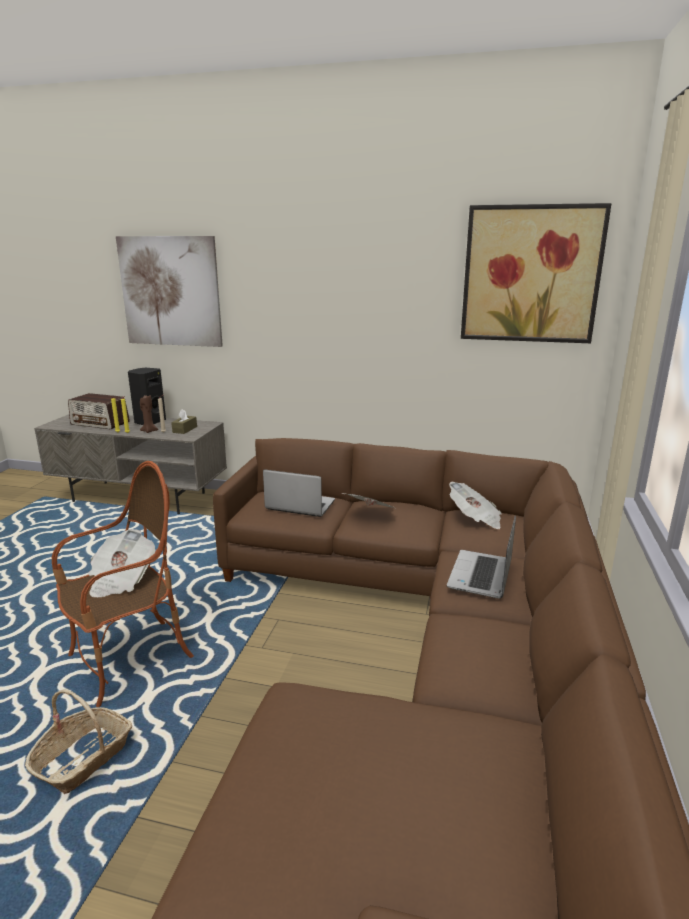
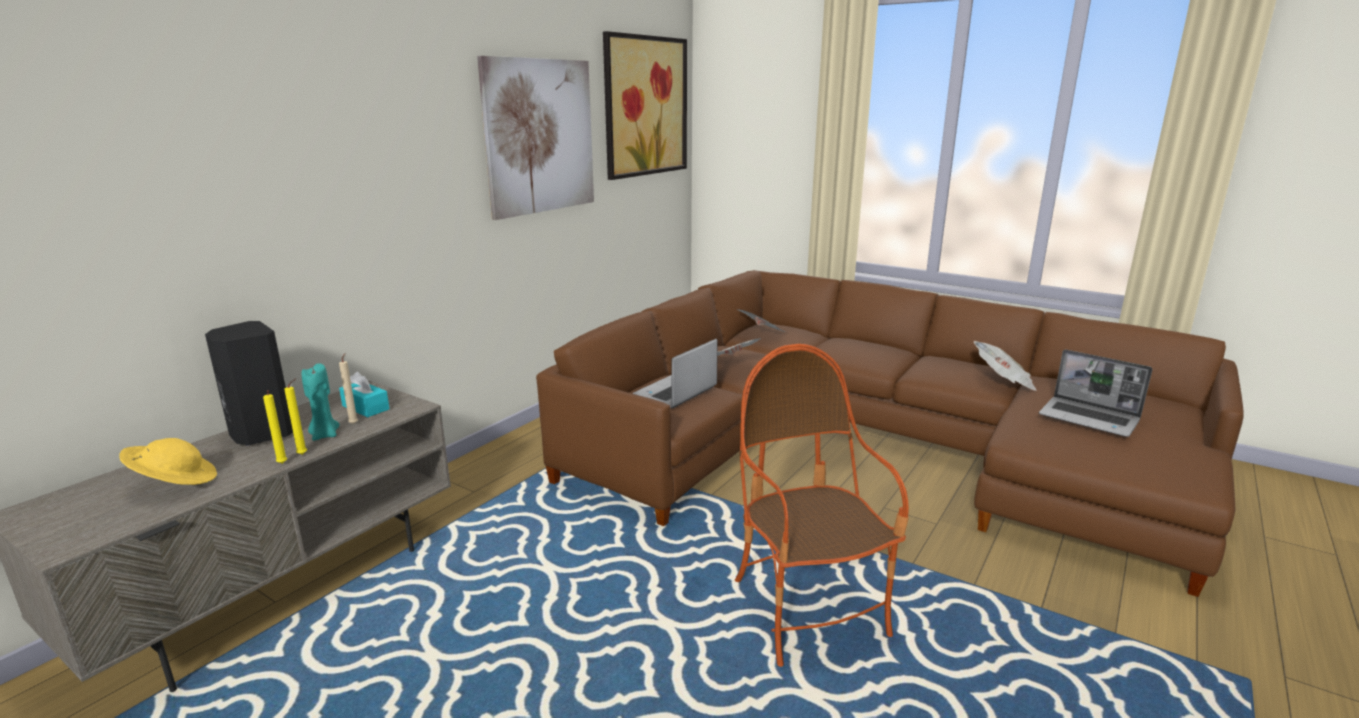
camera: 70 degrees left, 0 degrees up
(83, 758) = (971, 646): basket -> none
(100, 423) = (175, 482): radio -> yellow hat
(121, 579) = (791, 515): newspaper -> newspaper (1003, 381)
(149, 431) = (324, 435): brown candle -> turquoise candle
(170, 291) = (229, 162): picture -> picture (540, 136)
(185, 429) = (365, 407): brown tissue box -> turquoise tissue box
(481, 576) = (863, 351): laptop -> laptop (1090, 418)

